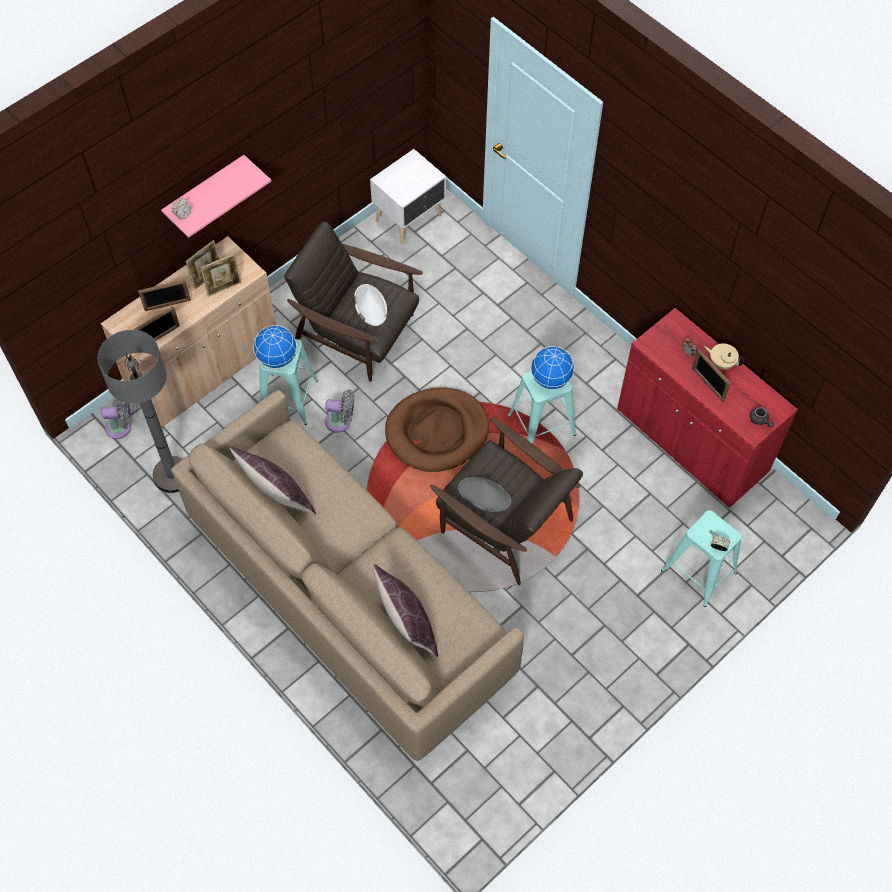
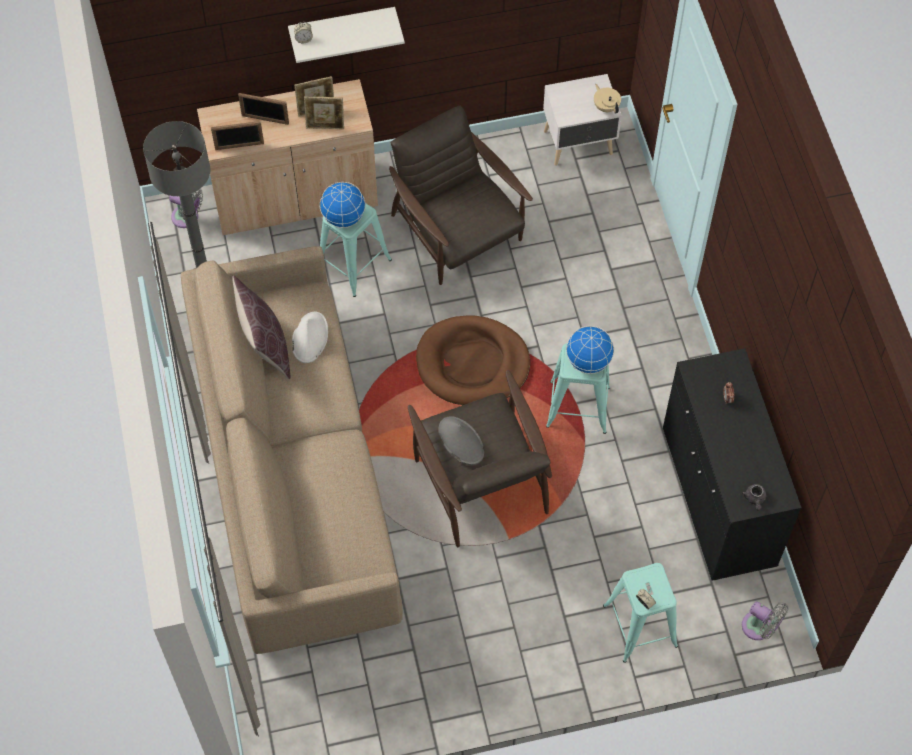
camera: 30 degrees right, 0 degrees up
(205, 193) = (342, 28): pink shelf -> white shelf
(341, 421) = (388, 309): grey fan -> grey fan (760, 628)
(370, 305) = (469, 209): white hat -> white hat (310, 337)
(407, 625) = (306, 521): brown pillow -> none
(691, 441) = (718, 497): red cabinet -> black cabinet
(707, 384) = (726, 438): picture frame -> none
(721, 362) = (754, 424): beige teapot -> beige teapot (606, 106)

